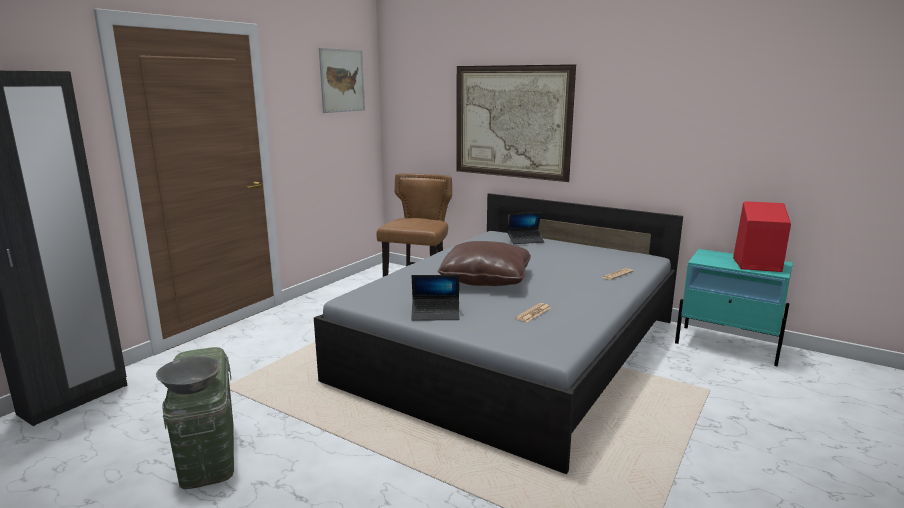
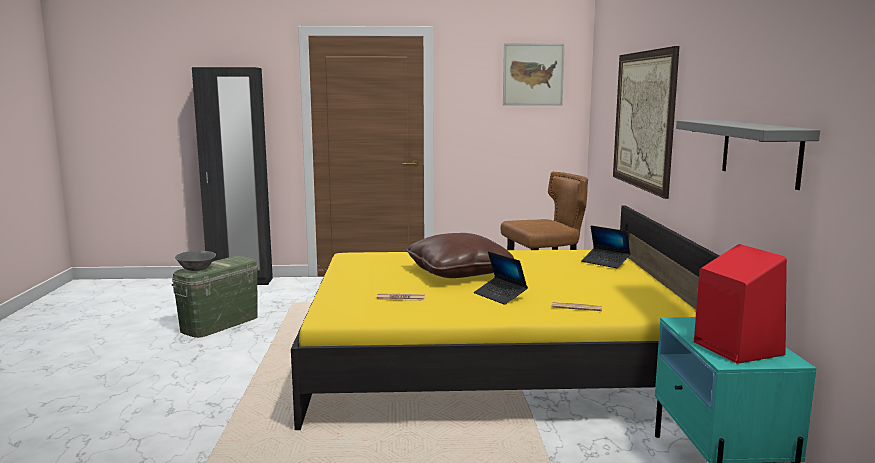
camera: 55 degrees right, 5 degrees down
(435, 314) = (353, 276): laptop -> laptop (500, 296)
(513, 348) = (489, 362): grey bed -> yellow bed
(710, 141) = (760, 152): none -> grey shelf

